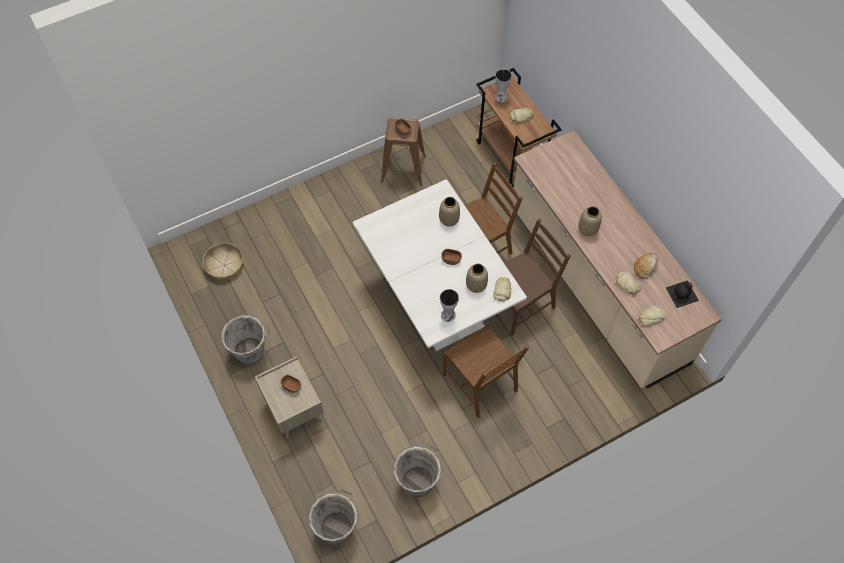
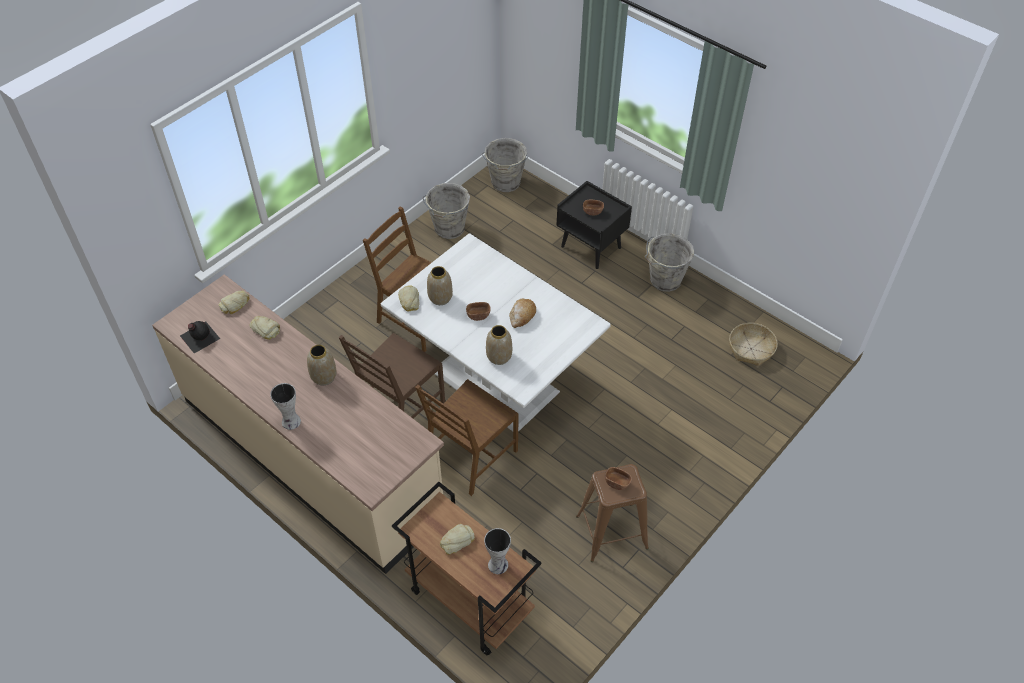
camera: 160 degrees right, 10 degrees down
(293, 410) = (591, 247): beige nightstand -> black nightstand
(448, 314) = (459, 263): vase -> vase (290, 422)
(645, 267) = (246, 354): bread -> bread (522, 316)

